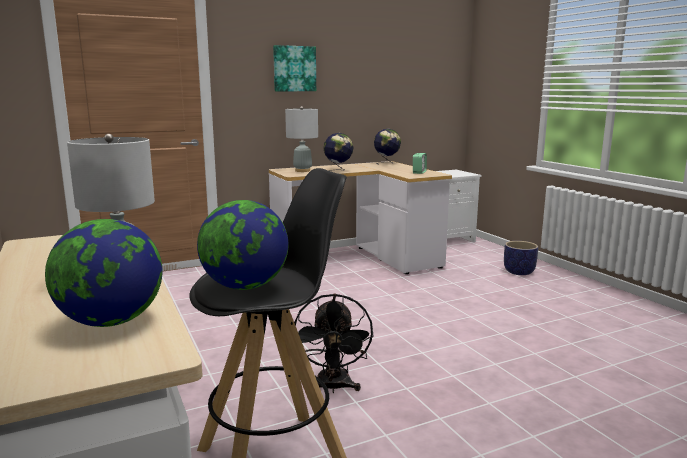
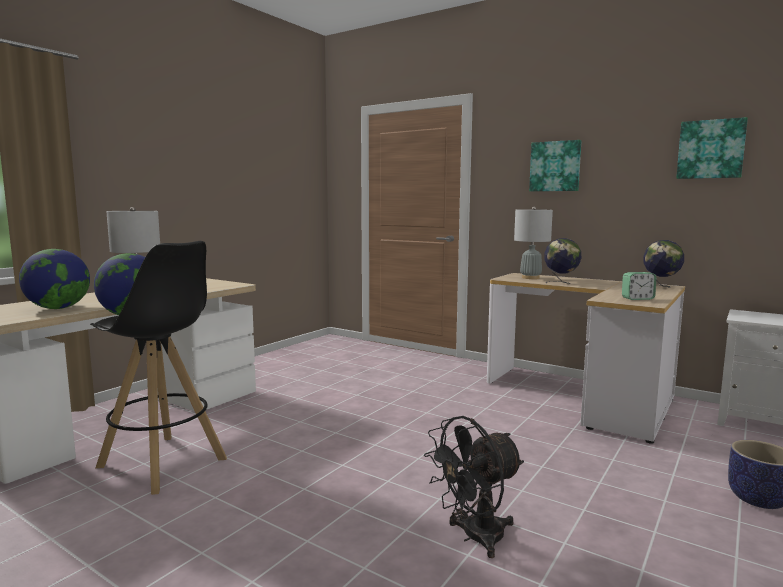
camera: 60 degrees right, 5 degrees down
(333, 387) = (279, 457): black fan -> black fan (474, 537)
(397, 62) = (711, 149): none -> picture

